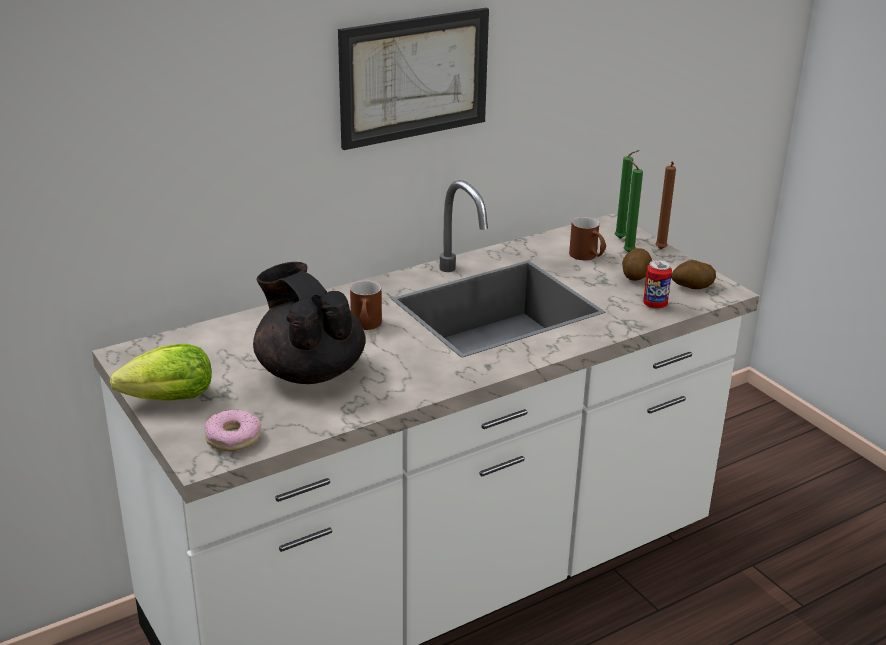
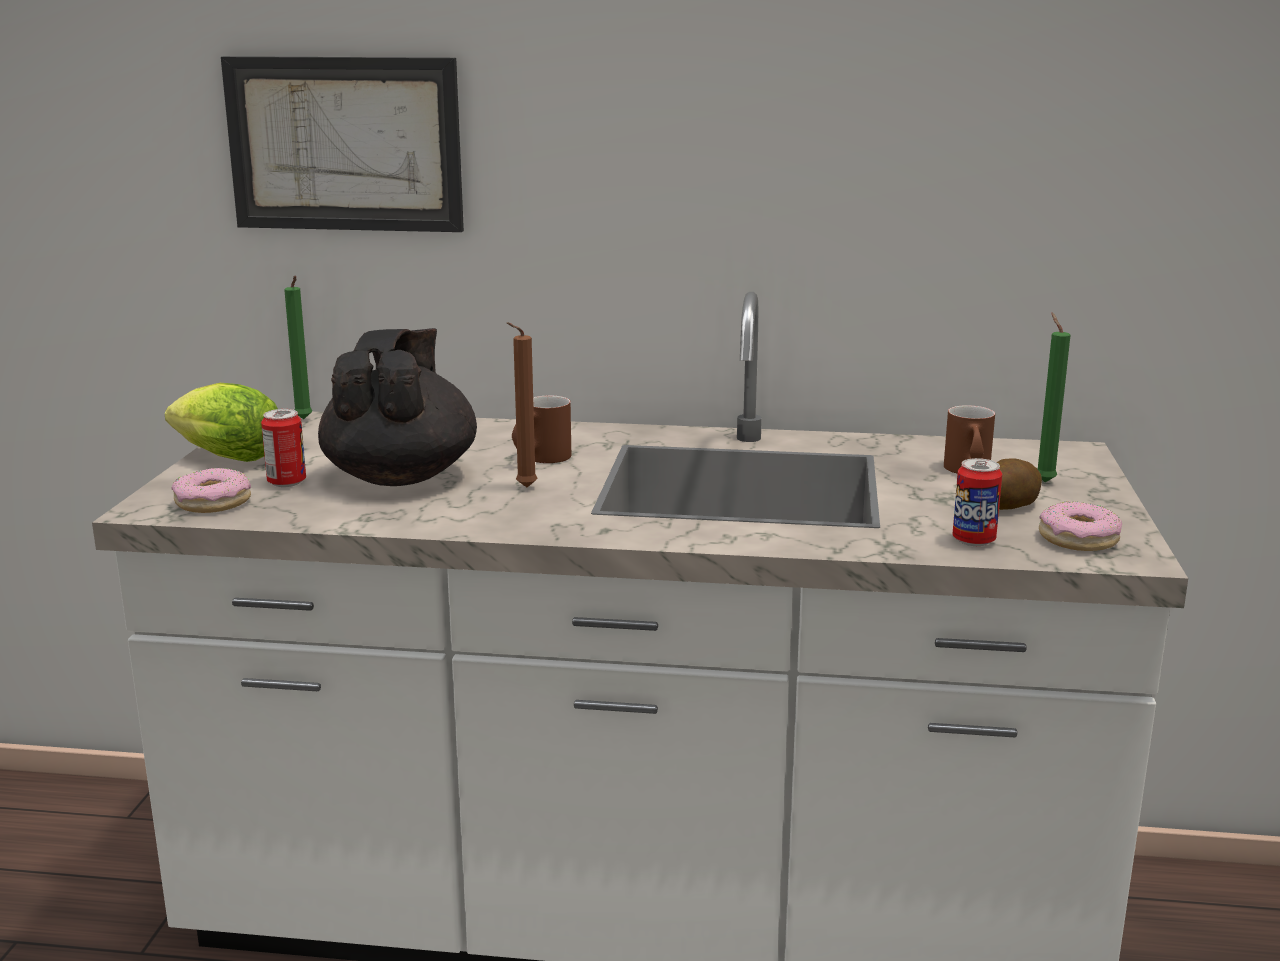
camera: 40 degrees right, 10 degrees down
(248, 403) = (287, 482): none -> can
(414, 77) = (728, 136): picture -> picture (345, 144)
(622, 239) = (1062, 467): green candle -> green candle (304, 420)
(660, 250) = (1105, 491): brown candle -> brown candle (523, 488)
(691, 287) = (1078, 539): potato -> donut

